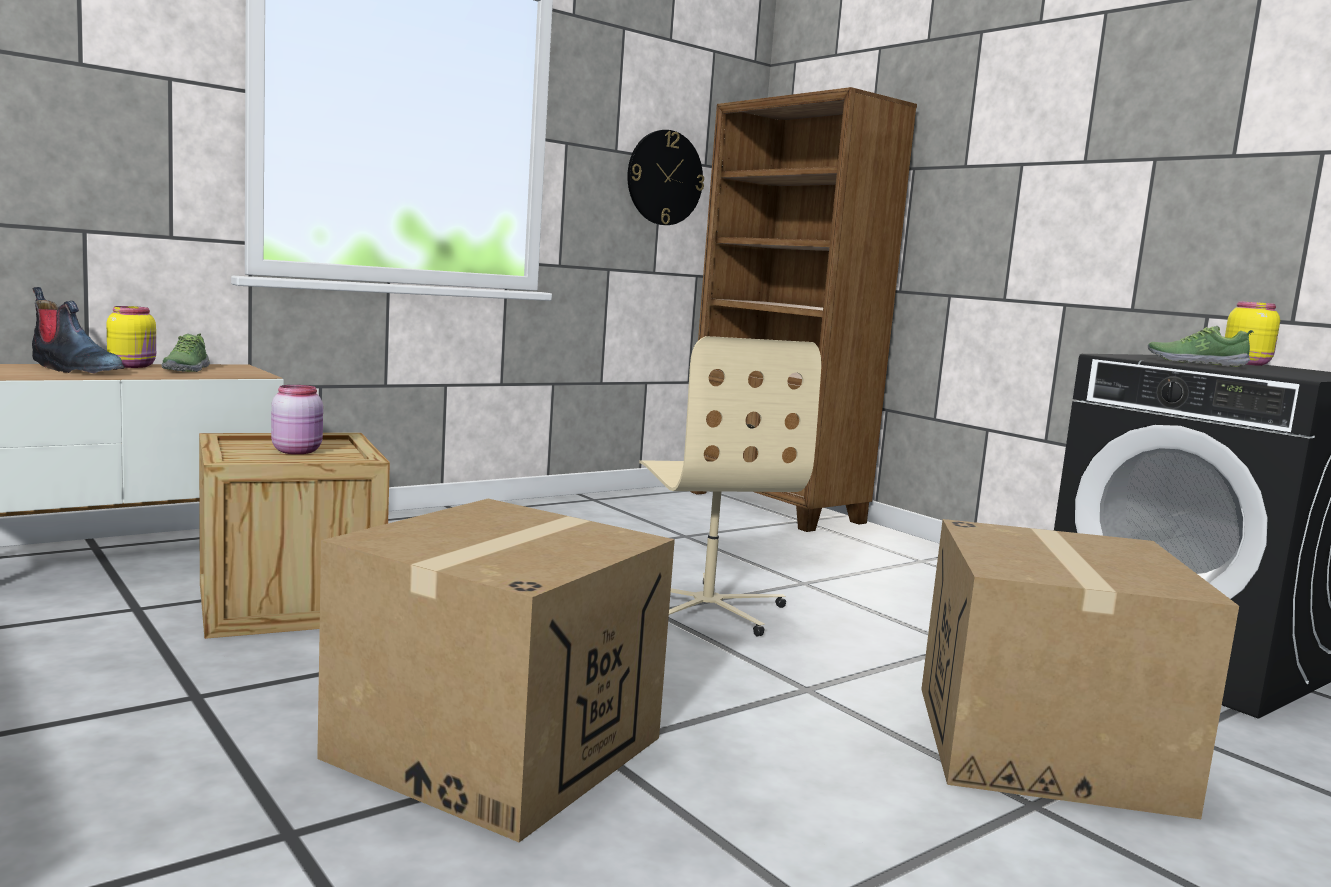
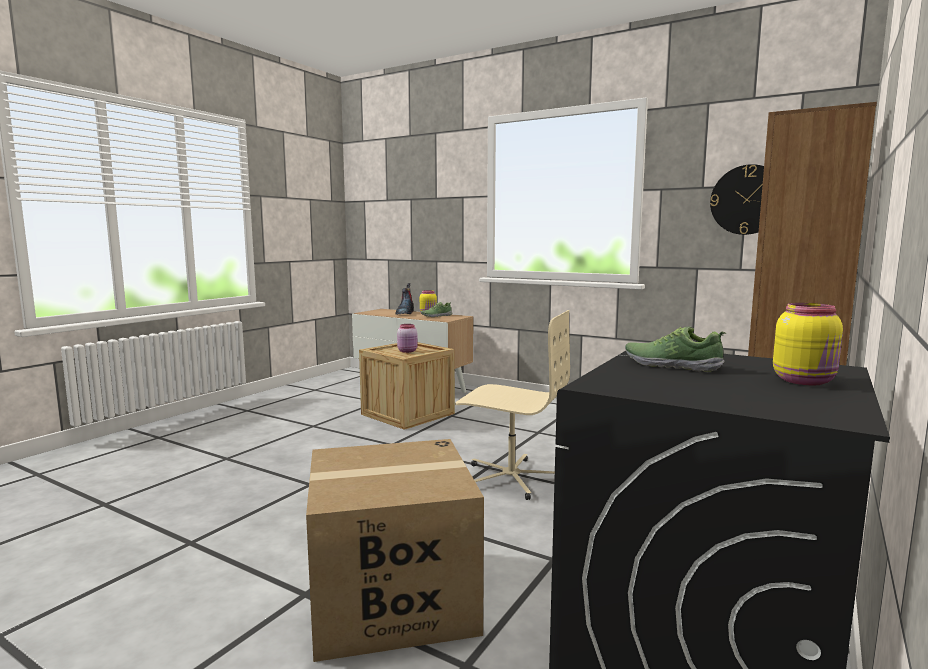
camera: 70 degrees right, 0 degrees up
(496, 747) = (301, 469): cardboard box -> none
(708, 609) = (511, 478): beige office chair -> beige office chair turned 120 degrees counterclockwise
(1195, 363) = (671, 365): shoe -> shoe turned 60 degrees counterclockwise

